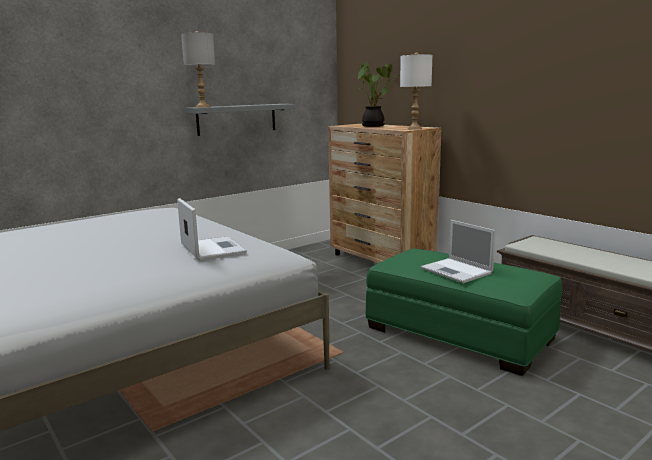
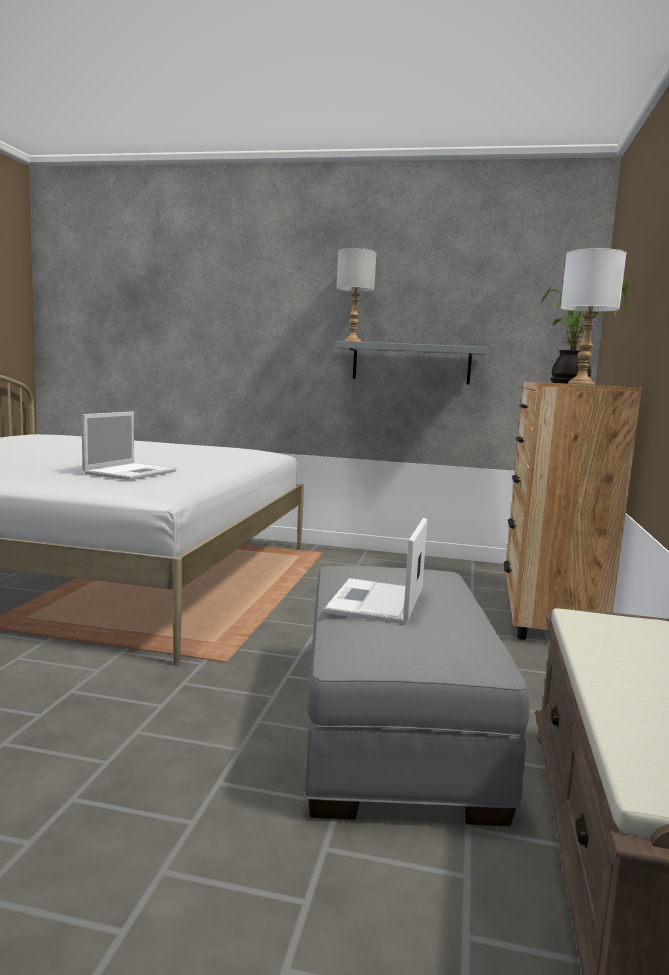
camera: 50 degrees right, 5 degrees down
(459, 333) = (394, 724): green ottoman -> grey ottoman

